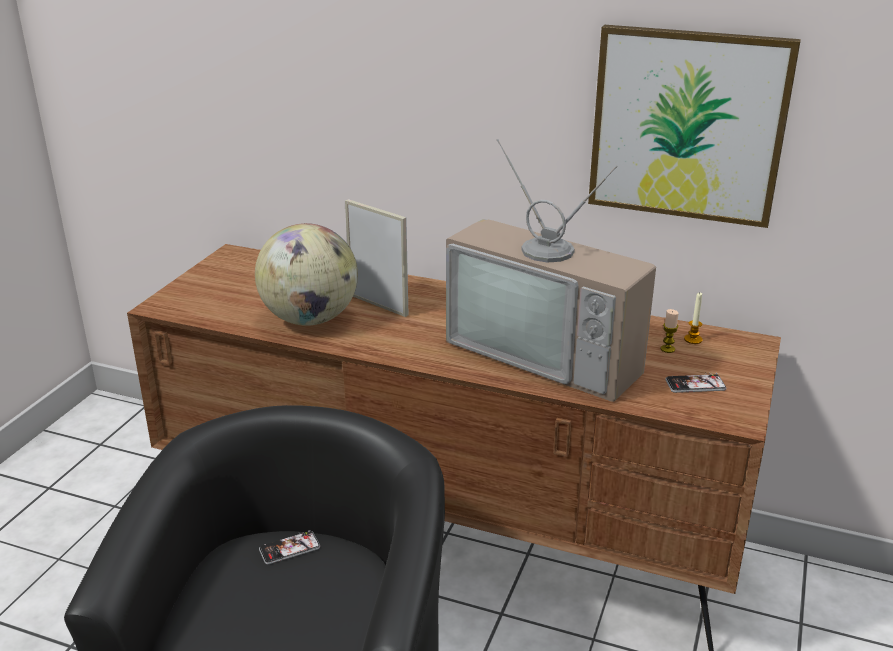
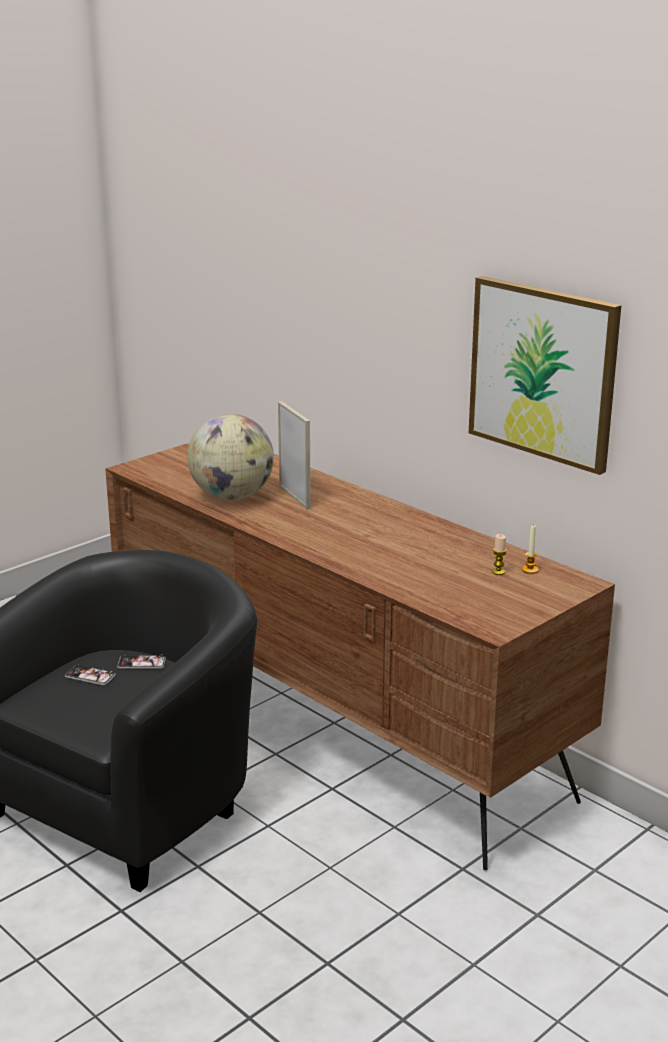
camera: 25 degrees right, 5 degrees down
(550, 352) = (396, 554): television -> none
(695, 384) = (489, 599): phone -> phone (90, 676)

